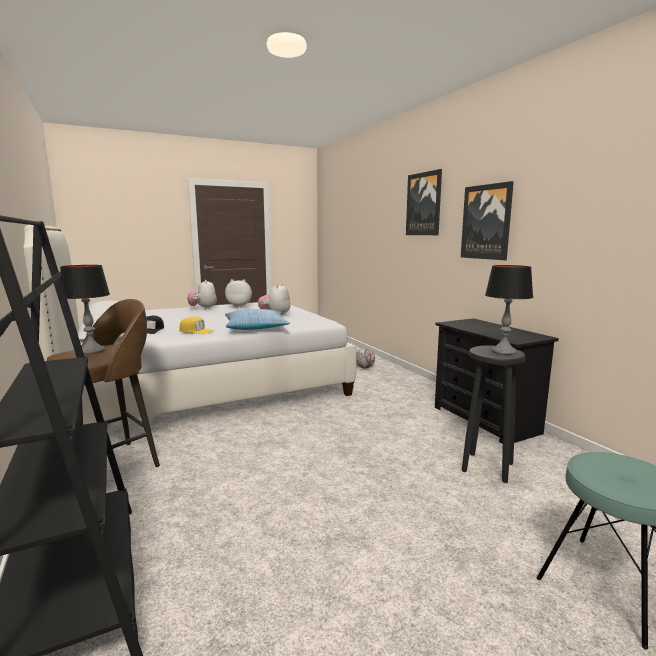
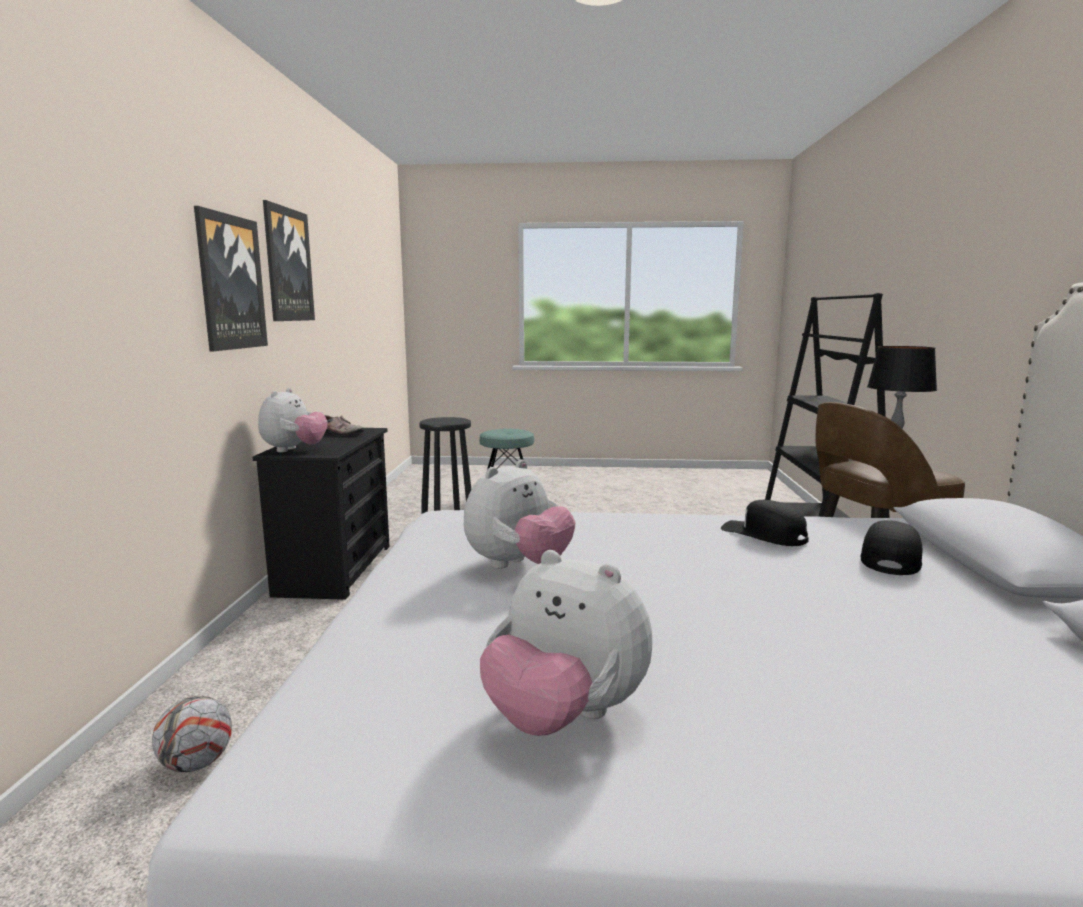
camera: 150 degrees left, 0 degrees up
(196, 331) = (764, 534): yellow cap -> black cap
(203, 308) = (782, 738): plush toy -> plush toy (294, 450)
(256, 327) = (621, 524): pillow -> none
(424, 204) = (92, 212): picture -> picture (287, 265)
(503, 351) = (441, 420): table lamp -> none
(512, 334) = (340, 433): none -> shoe

